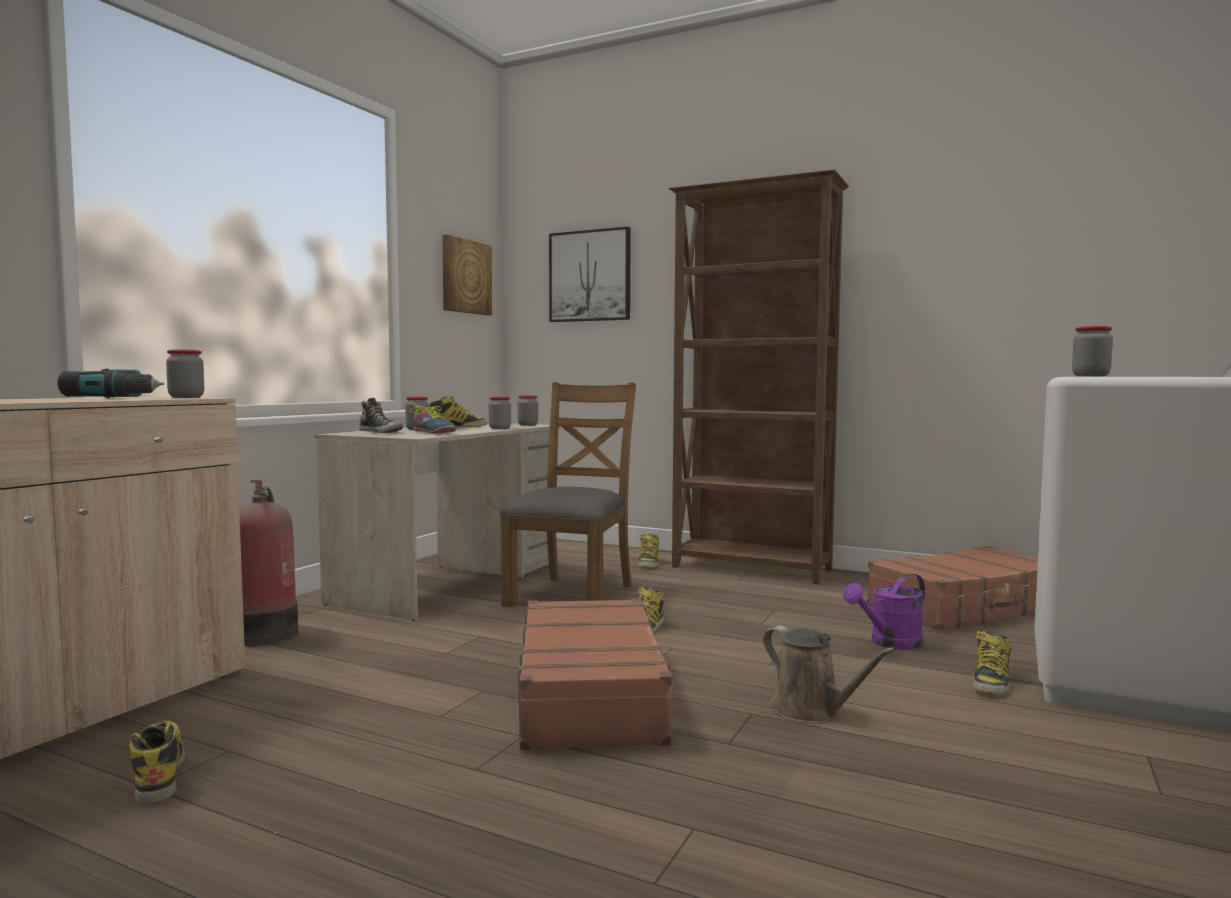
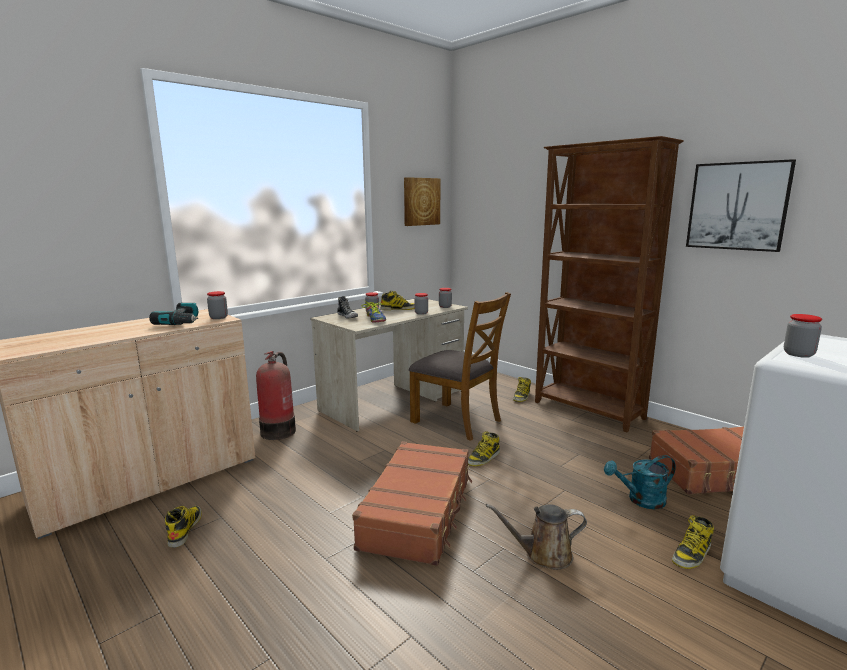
camera: 20 degrees right, 10 degrees up
(572, 595) = (457, 421): brown chair -> brown chair turned 90 degrees clockwise
(590, 276) = (501, 199): picture -> picture (737, 206)
(811, 711) = (543, 554): brown watering can -> brown watering can turned 105 degrees clockwise
(889, 643) = (640, 500): purple watering can -> turquoise watering can

